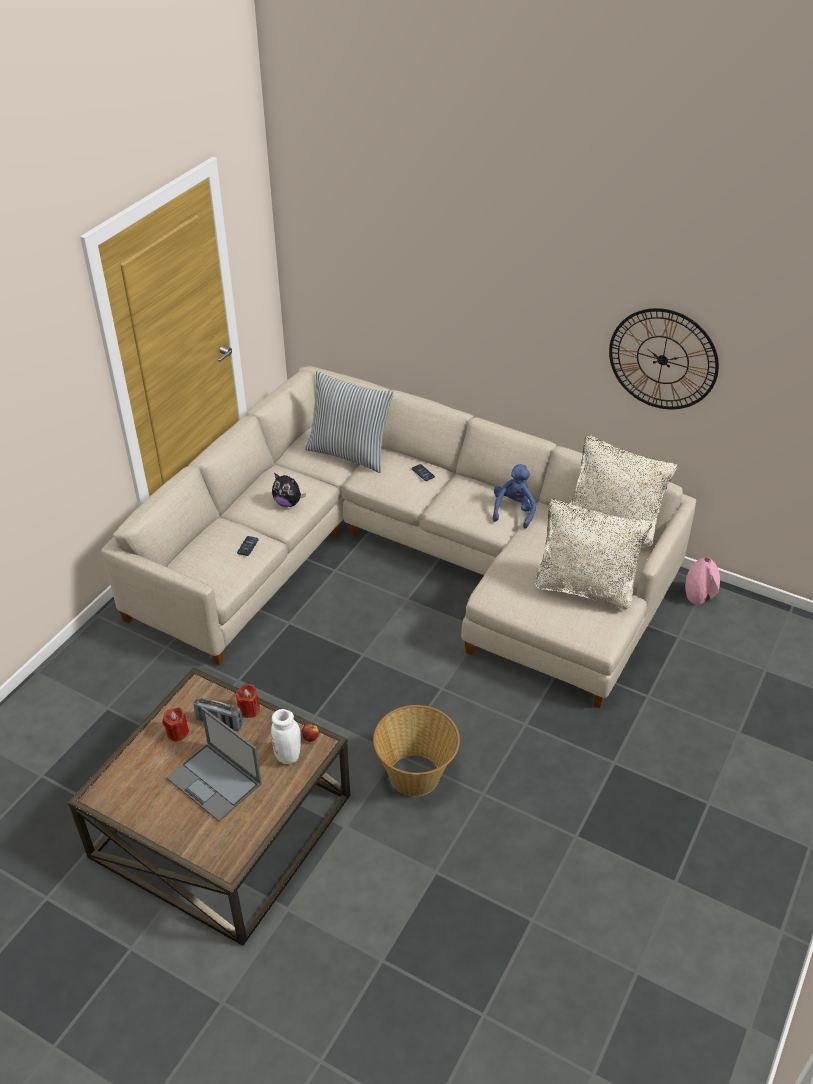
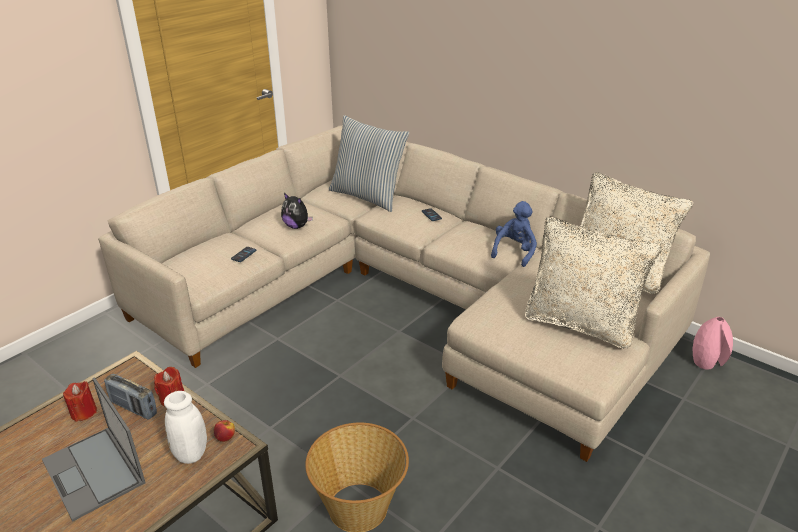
camera: 10 degrees right, 10 degrees down
(662, 359) = (682, 91): wall clock -> none

